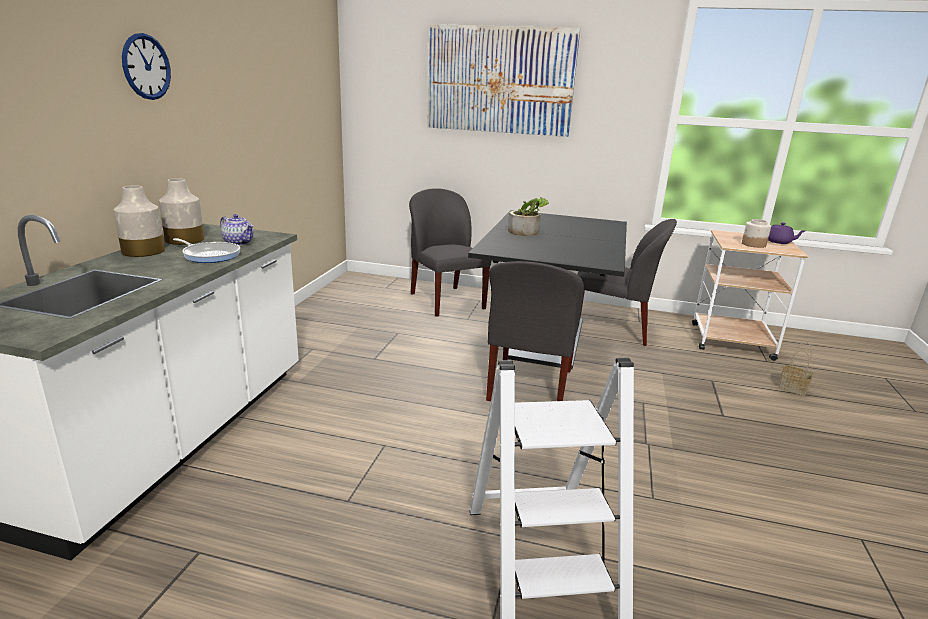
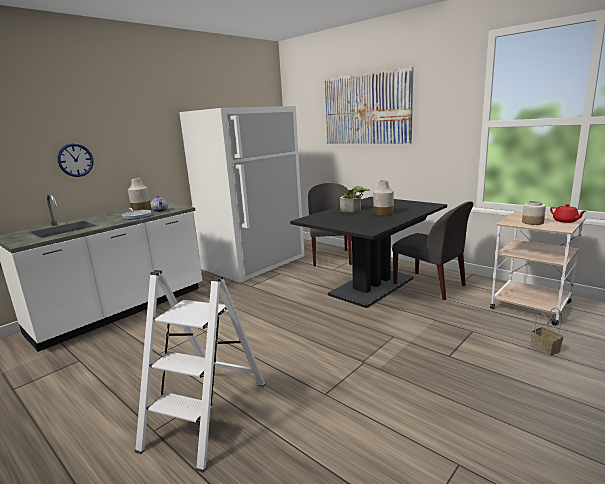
camera: 30 degrees right, 5 degrees down
(143, 251) = (115, 213): beige vase -> beige vase (383, 213)
(146, 67) = (130, 123): wall clock -> wall clock (75, 160)
(335, 318) = (254, 262): none -> white fridge
(529, 386) = (324, 314): grey chair -> none
(779, 242) = (565, 221): purple teapot -> red teapot

